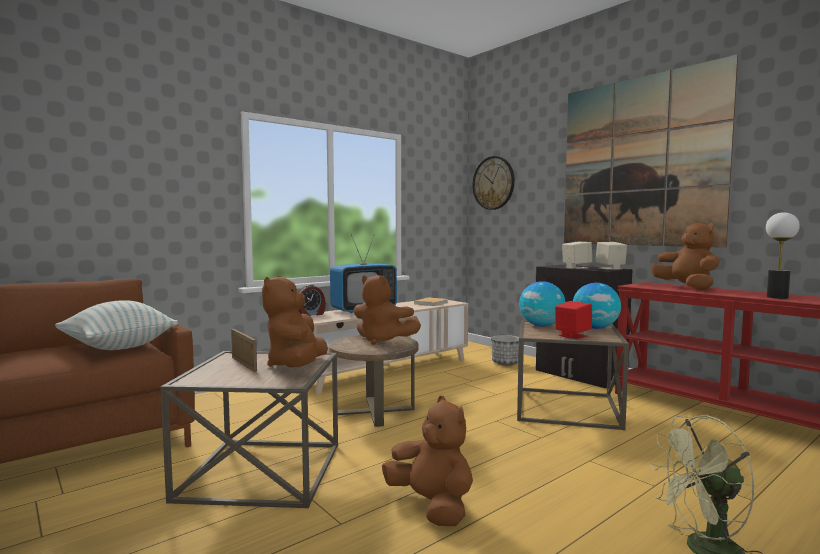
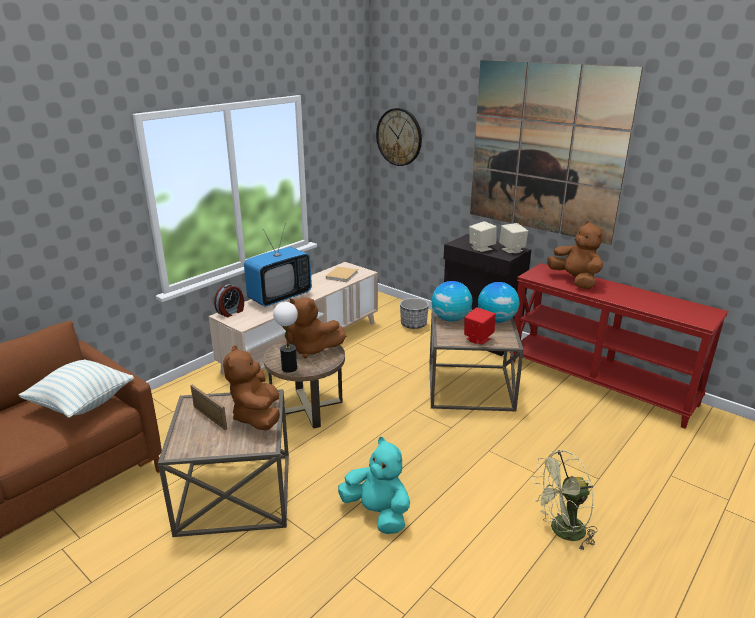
camera: 10 degrees left, 20 degrees up
(432, 506) = (377, 513): brown plush toy -> turquoise plush toy
(777, 297) = (642, 303): table lamp -> table lamp (289, 368)

